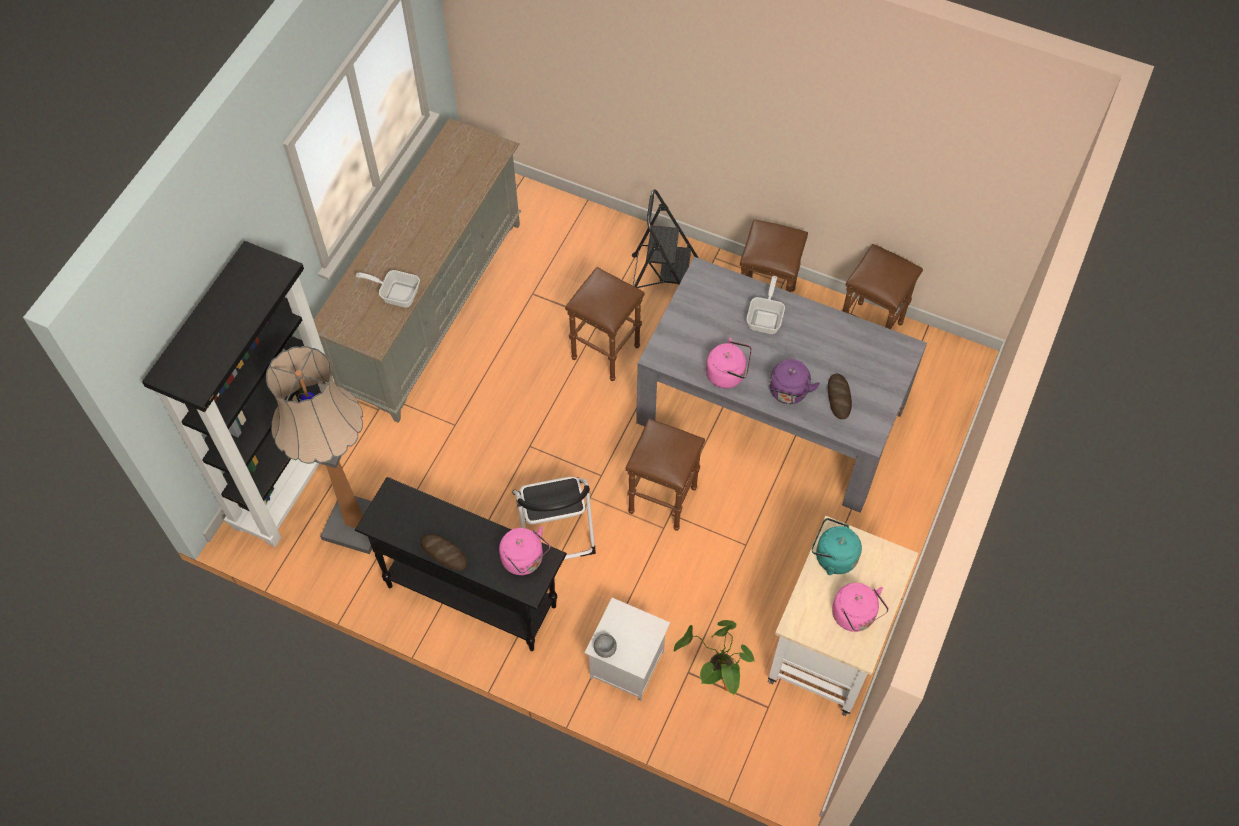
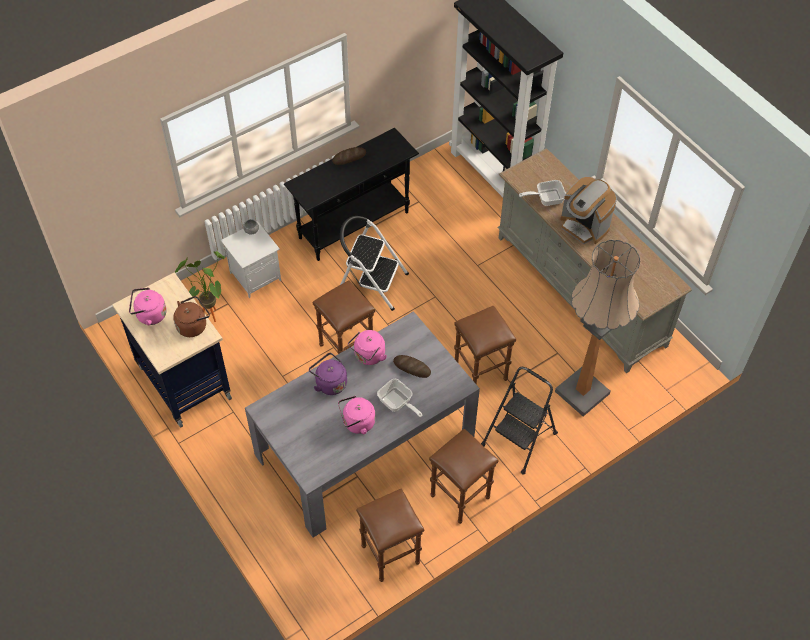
camera: 120 degrees right, 5 degrees down
(356, 524) = (440, 192): floor lamp -> floor lamp (582, 393)
(396, 294) = (546, 199): frying pan -> frying pan turned 150 degrees counterclockwise
(417, 240) = (584, 226): none -> coffee machine
(525, 560) = (317, 190): pink kettle -> pink kettle (357, 423)
(828, 649) = (183, 381): white cart -> blue cart
(832, 556) = (193, 325): turquoise kettle -> brown kettle
(839, 397) = (304, 410): bread -> bread (412, 367)

